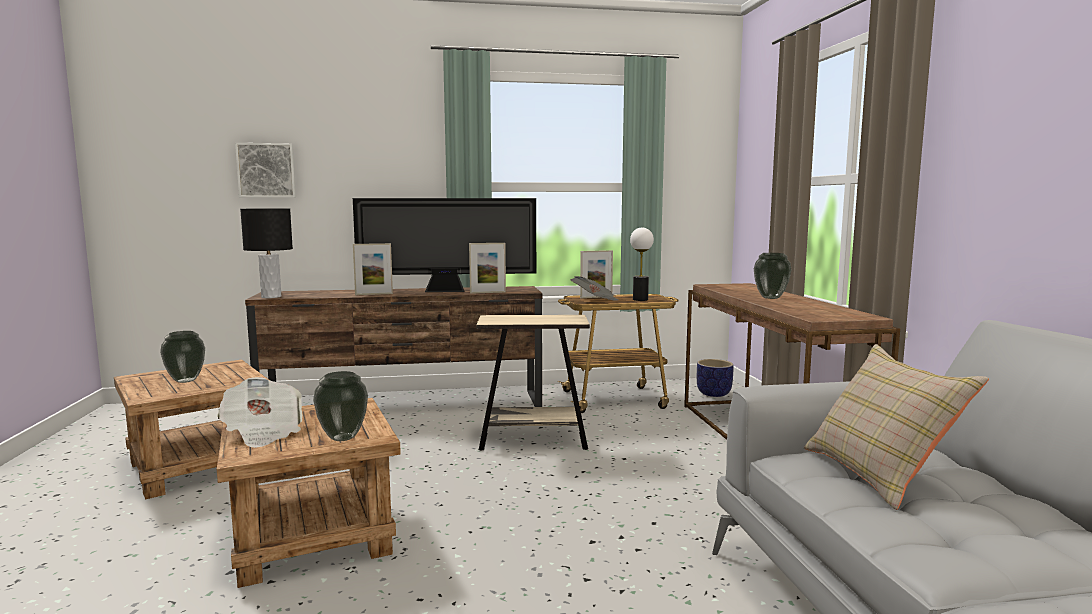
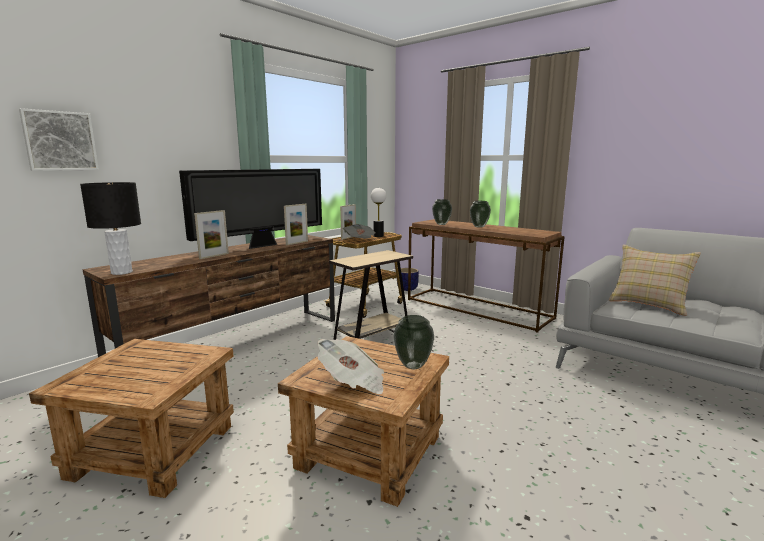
camera: 40 degrees left, 5 degrees up
(186, 381) = (141, 371): vase -> vase (442, 224)

